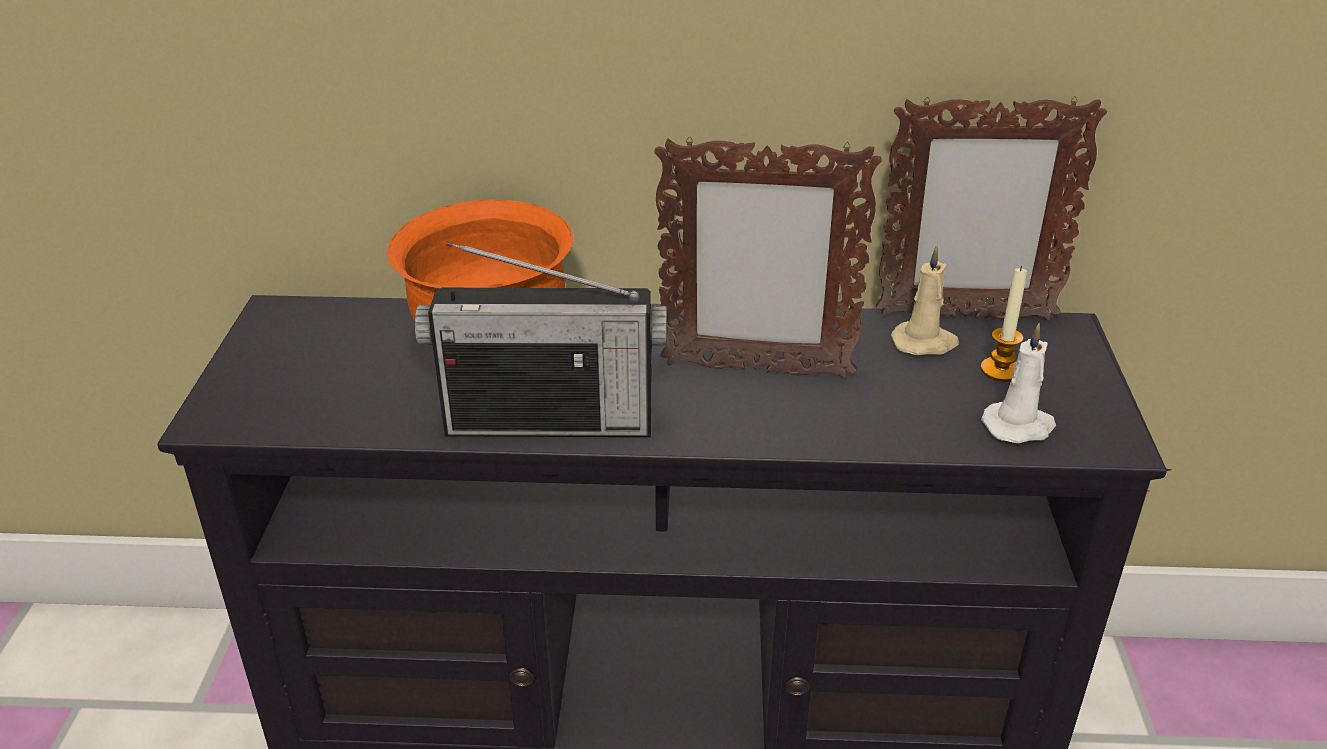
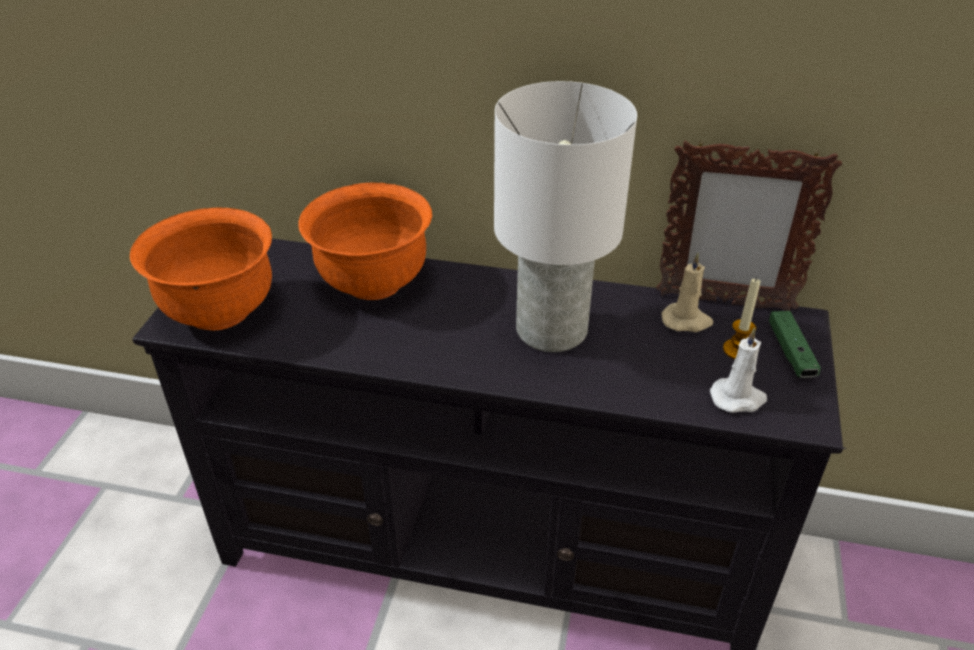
camera: 10 degrees right, 5 degrees up
(279, 394) = (219, 310): none -> orange bowl
(550, 421) = (396, 353): radio -> none
(755, 370) = (553, 329): picture frame -> white table lamp
(1066, 366) = (790, 352): none -> green game controller

